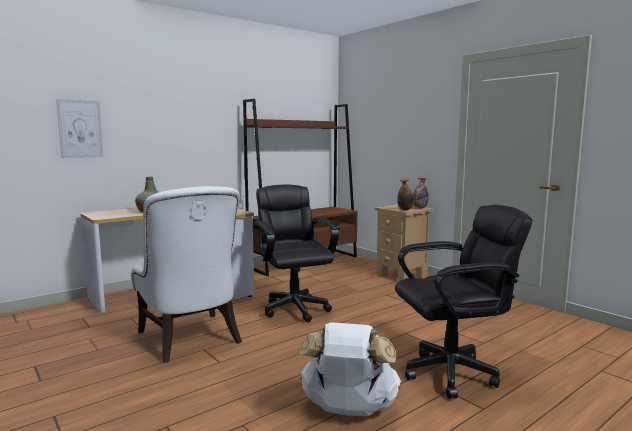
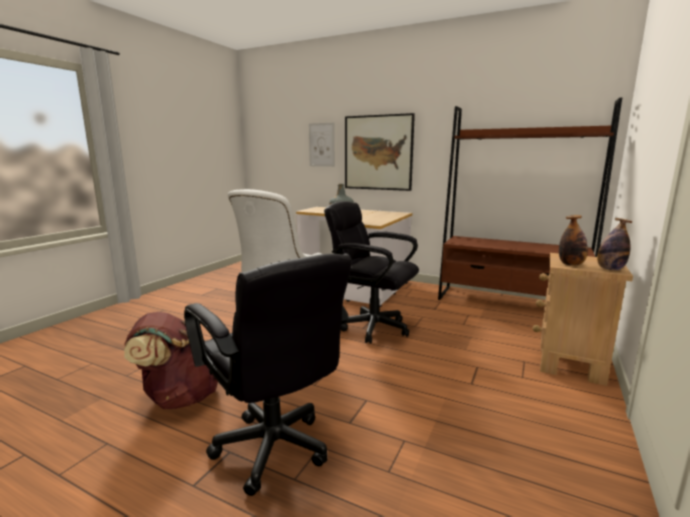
camera: 65 degrees right, 5 degrees up
(162, 139) = (378, 153): none -> picture
(293, 309) = (370, 329): black office chair -> black office chair turned 105 degrees counterclockwise
(348, 410) = (179, 397): white backpack -> brown backpack

